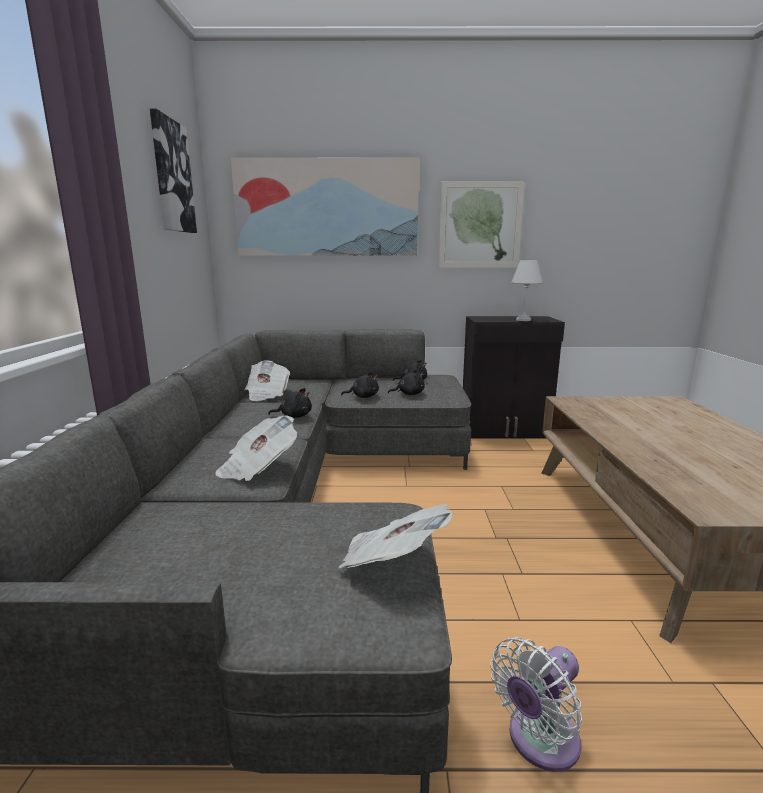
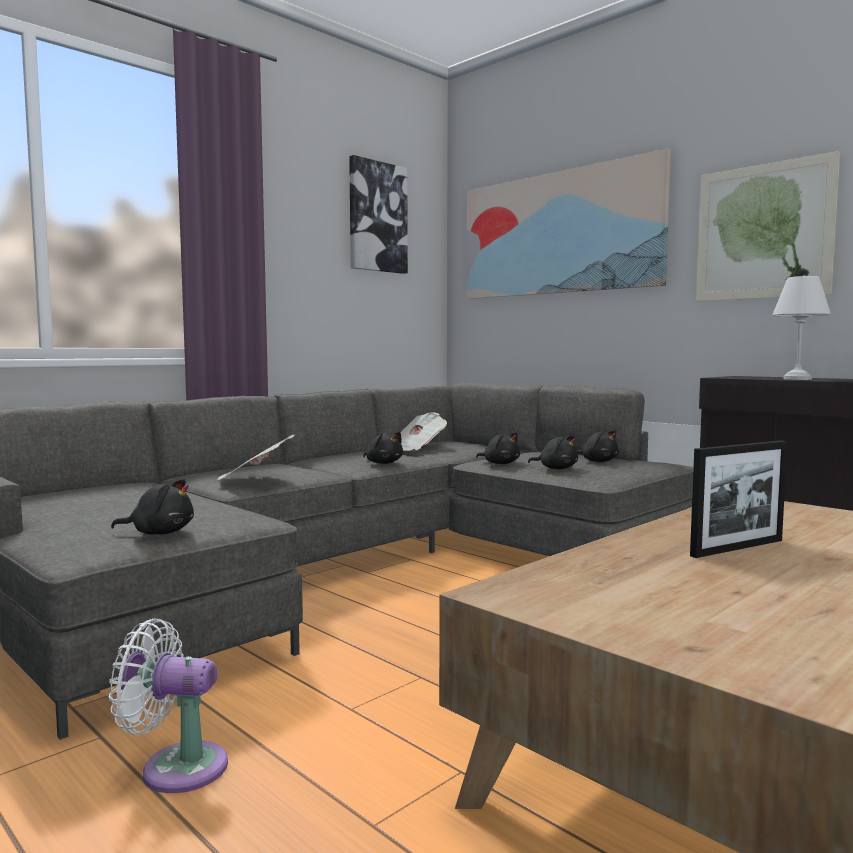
camera: 45 degrees right, 10 degrees down
(392, 561) = (159, 533): newspaper -> black plush toy
(657, 436) = (737, 548): none -> picture frame

